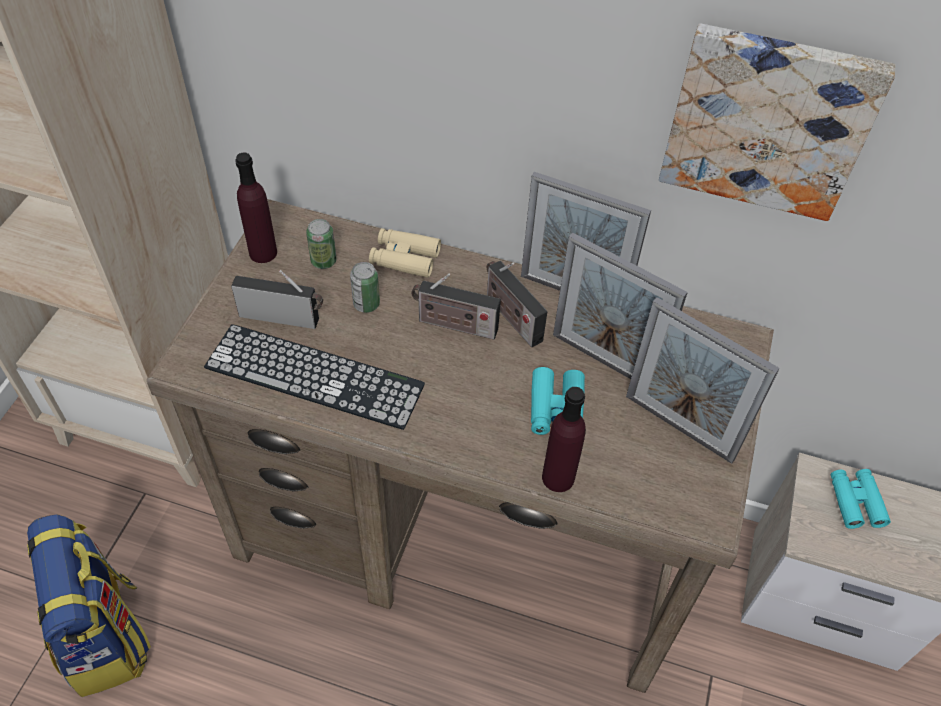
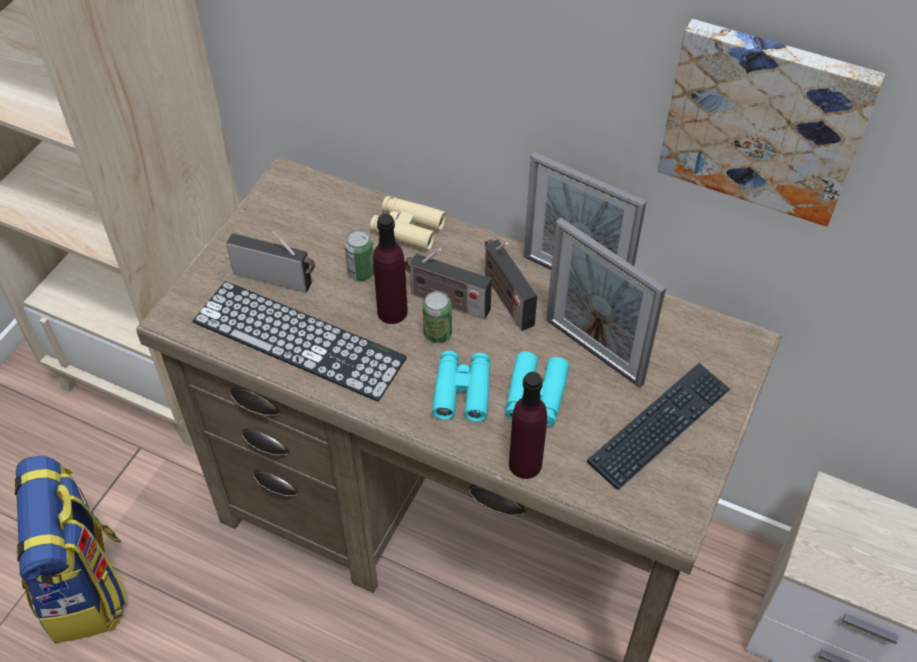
camera: 10 degrees right, 0 degrees up
(263, 253) = (266, 211): purple bottle -> purple bottle (392, 312)
(323, 261) = (325, 225): can -> can (437, 334)
(679, 427) = (659, 426): picture frame -> keyboard
(855, 502) = (871, 529): turquoise binoculars -> turquoise binoculars (462, 391)

